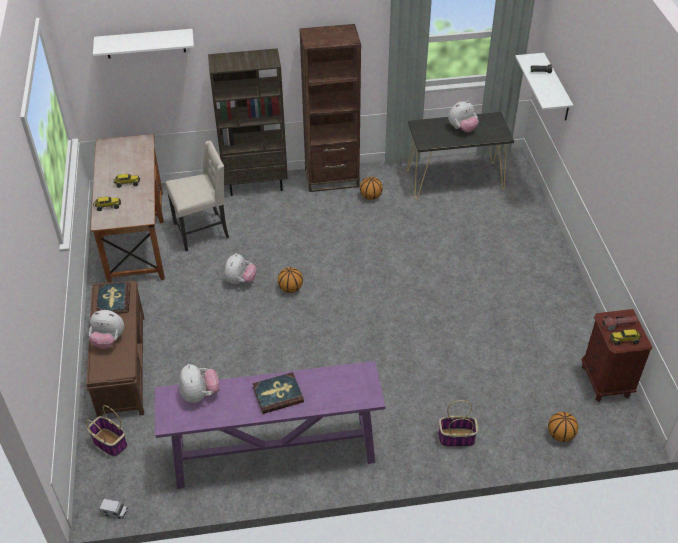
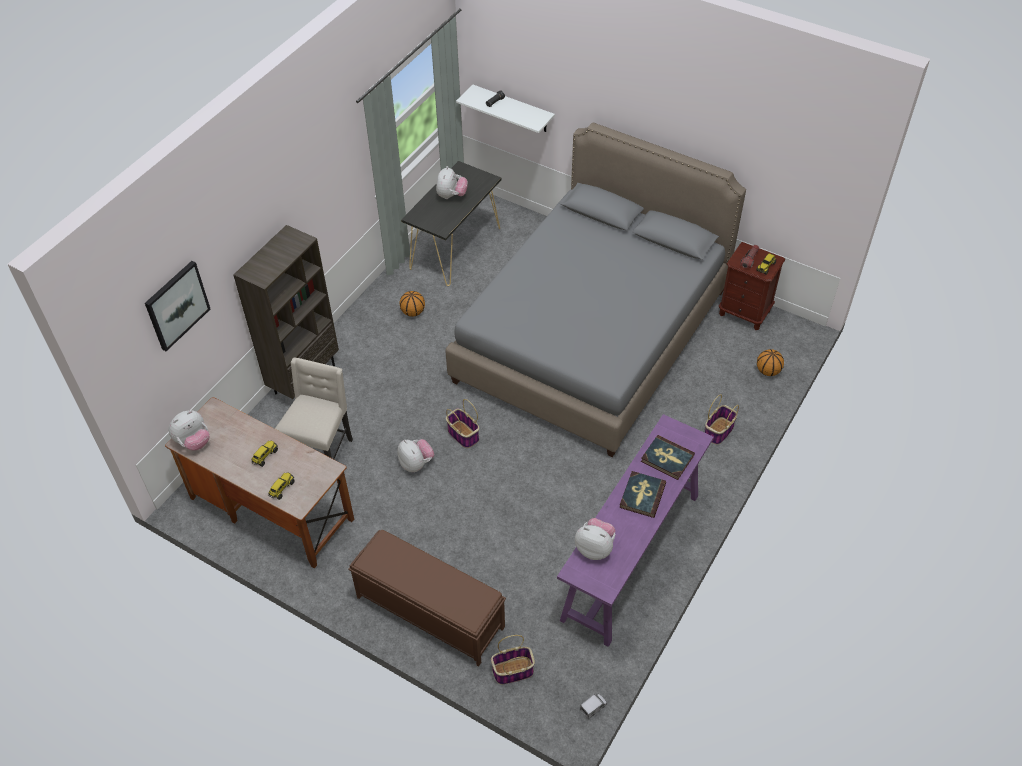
camera: 50 degrees left, 5 degrees up
(108, 340) = (438, 590): plush toy -> plush toy (193, 442)
(113, 300) = (390, 559): book -> book (667, 459)
(145, 43) = (176, 305): white shelf -> picture
(290, 288) = (462, 434): basketball -> basket
(332, 178) = (360, 322): brown bookcase -> none
(463, 301) = (591, 335): none -> grey bed

